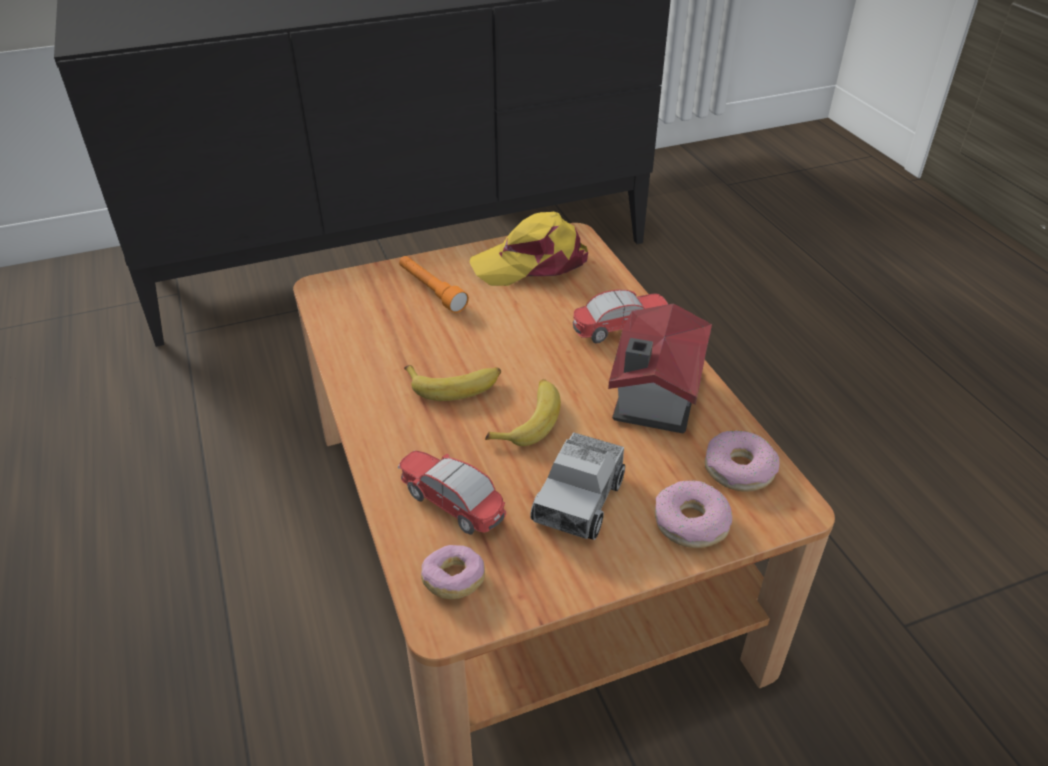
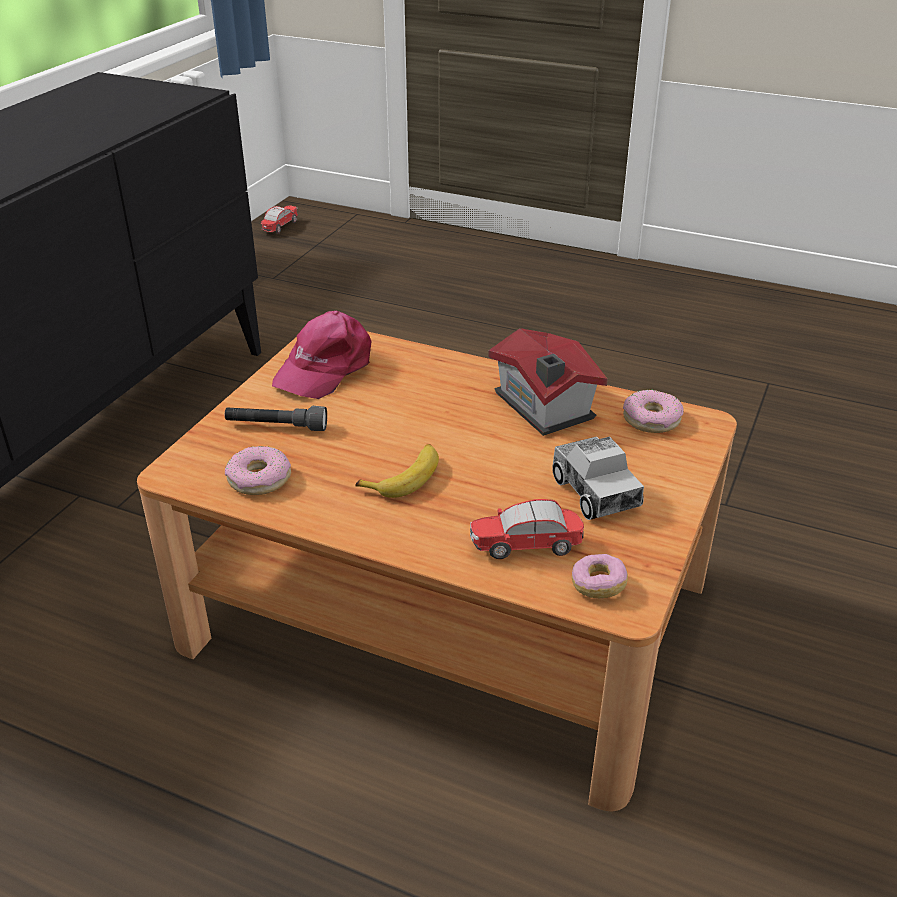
camera: 45 degrees left, 5 degrees down
(431, 291) = (276, 426): orange flashlight -> grey flashlight
(529, 419) = (490, 467): banana -> none
(532, 263) = (325, 368): yellow cap -> pink cap
(618, 329) = (458, 380): toy car -> toy car (280, 227)
(691, 522) = (671, 463): donut -> donut (259, 479)

